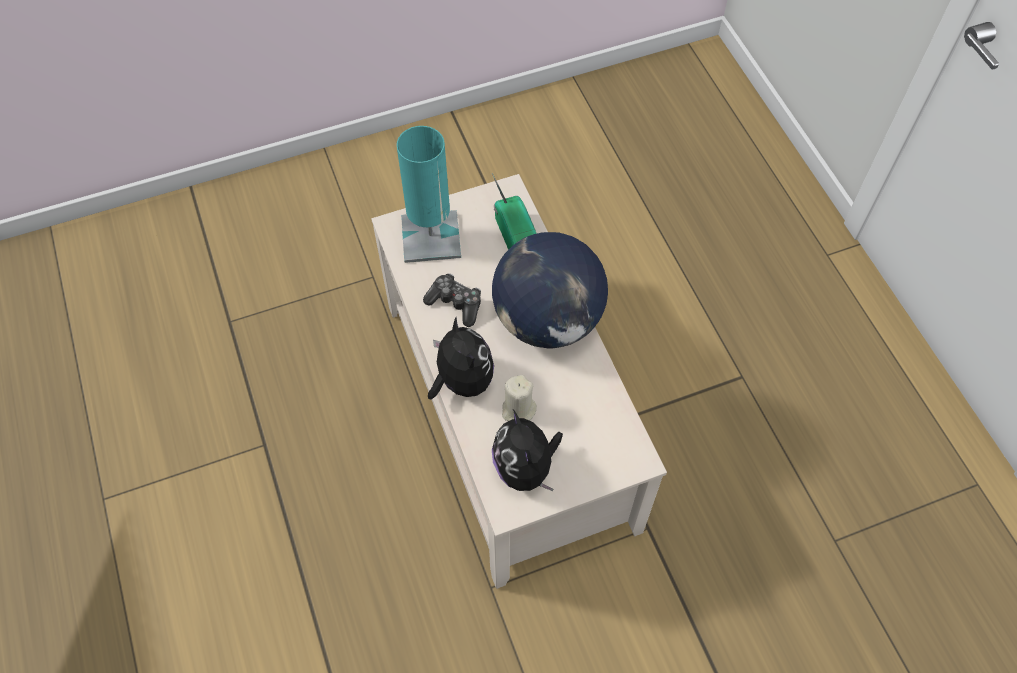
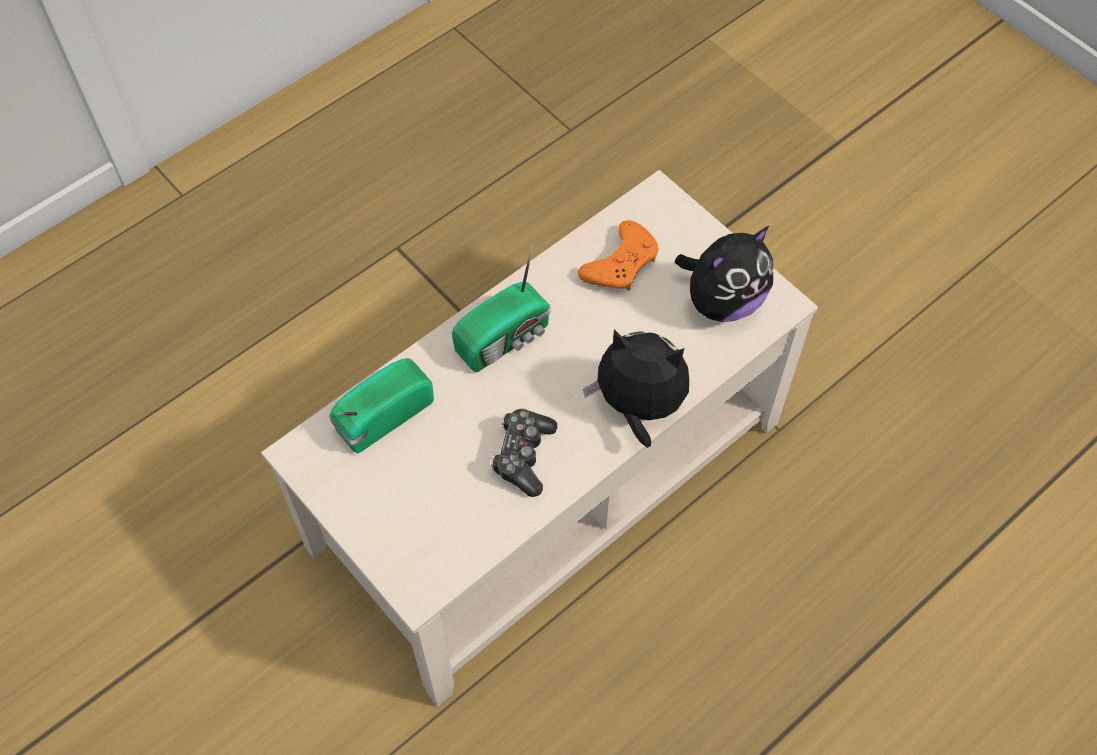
camera: 110 degrees left, 0 degrees up
(431, 237) = (421, 529): turquoise table lamp -> none
(462, 380) = (638, 407): plush toy -> plush toy turned 60 degrees clockwise
(518, 410) = (651, 331): beige candle -> none
(548, 320) = (506, 338): globe -> radio
(585, 412) = (621, 263): none -> orange game controller

